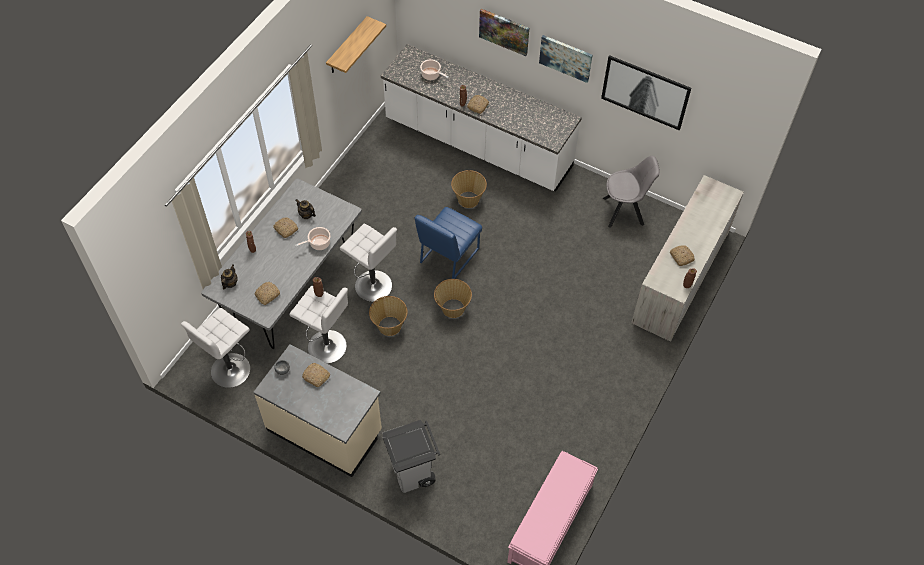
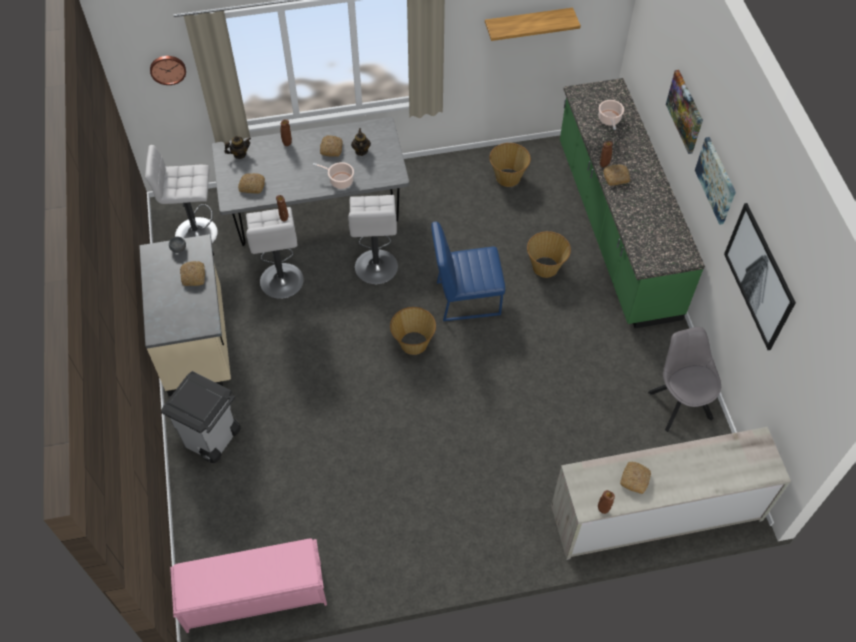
camera: 50 degrees right, 0 degrees up
(160, 255) = (168, 69): none -> wall clock
(389, 325) = (347, 309): basket -> basket (508, 177)
(478, 144) = (615, 228): white counter -> green counter
(624, 211) = (679, 403): grey chair -> grey chair turned 150 degrees counterclockwise

